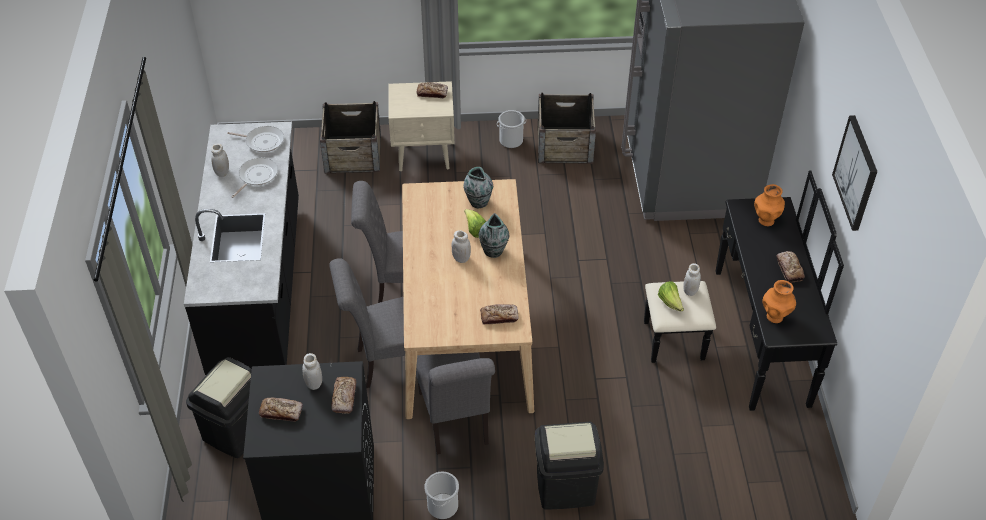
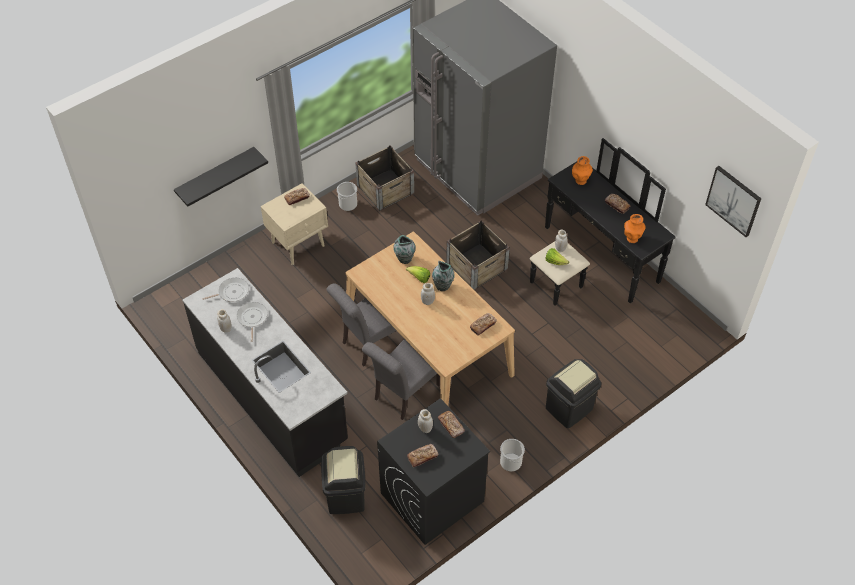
camera: 35 degrees left, 5 degrees up
(343, 19) = (216, 175): none -> black shelf
(353, 154) = (249, 269): crate -> crate (477, 266)
(455, 422) = (474, 408): grey chair -> none
(856, 173) = (653, 130): picture -> picture (733, 200)

